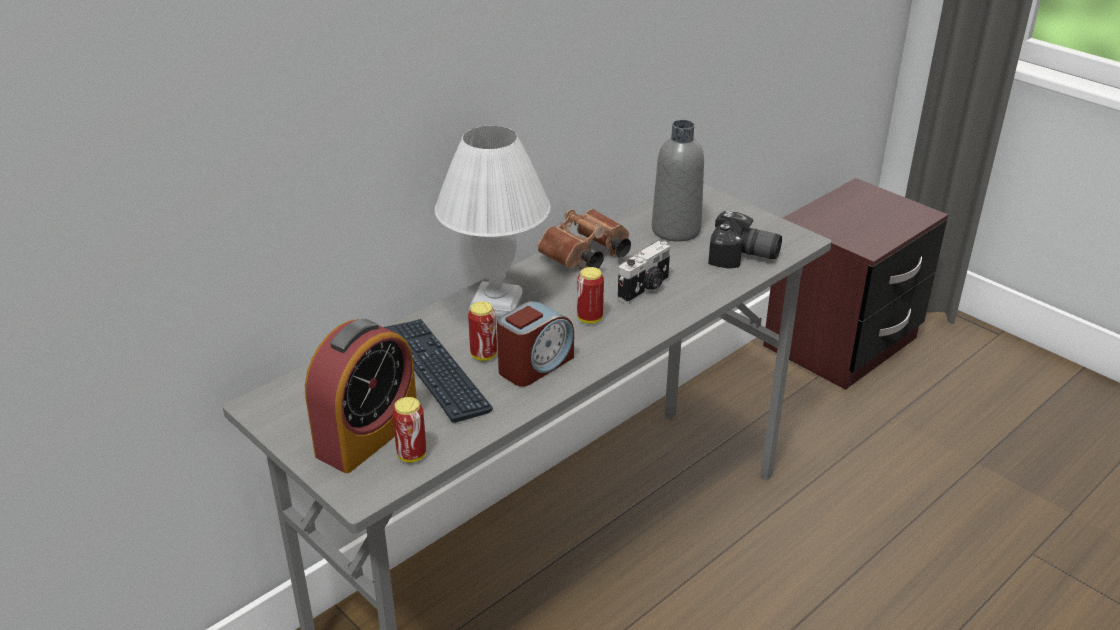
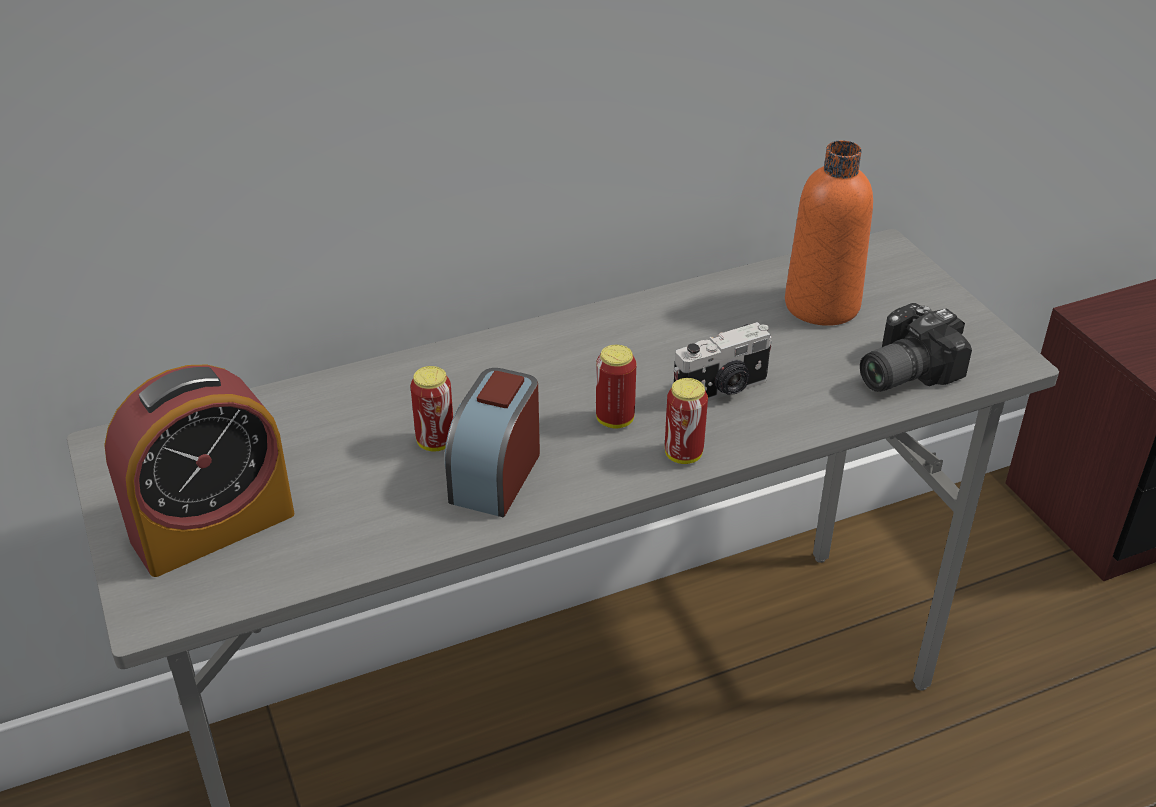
camera: 20 degrees right, 5 degrees up
(412, 455) = (251, 572): can -> can (683, 454)
(435, 370) = (358, 450): keyboard -> none
(494, 302) = (498, 364): white table lamp -> none
(535, 365) = (496, 475): alarm clock -> alarm clock turned 135 degrees clockwise
(585, 257) = (664, 320): brown binoculars -> none
(676, 230) = (822, 305): grey bottle -> orange bottle
(743, 258) = (900, 371): camera -> camera turned 105 degrees clockwise

